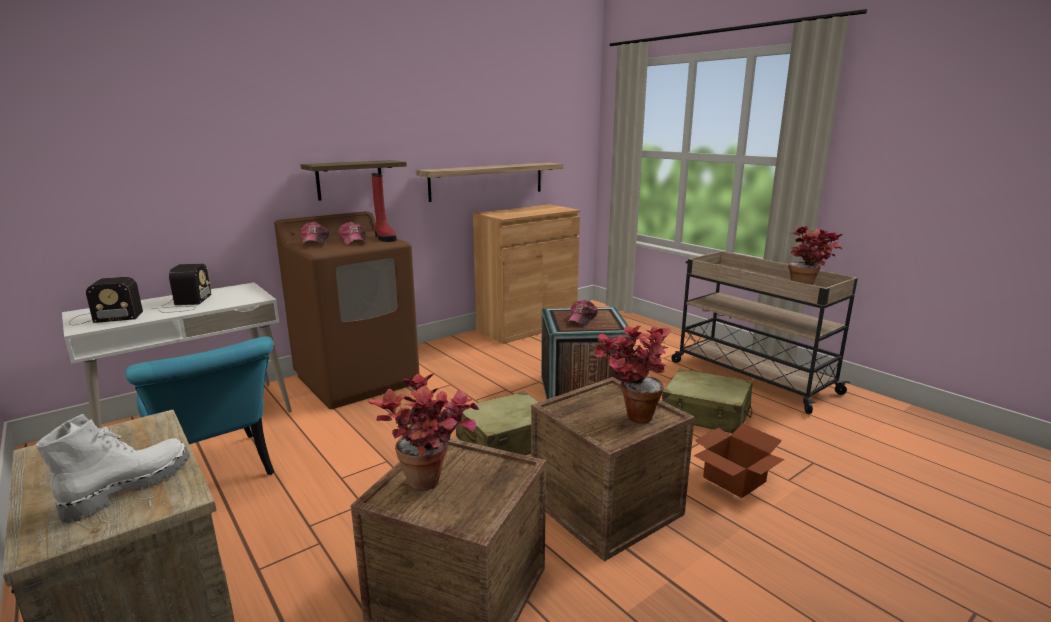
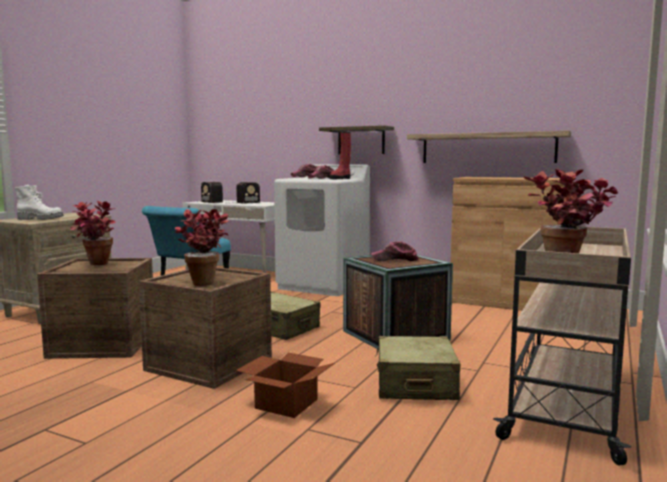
camera: 65 degrees right, 10 degrees down
(357, 379) = (324, 285): brown washing machine -> white washing machine

